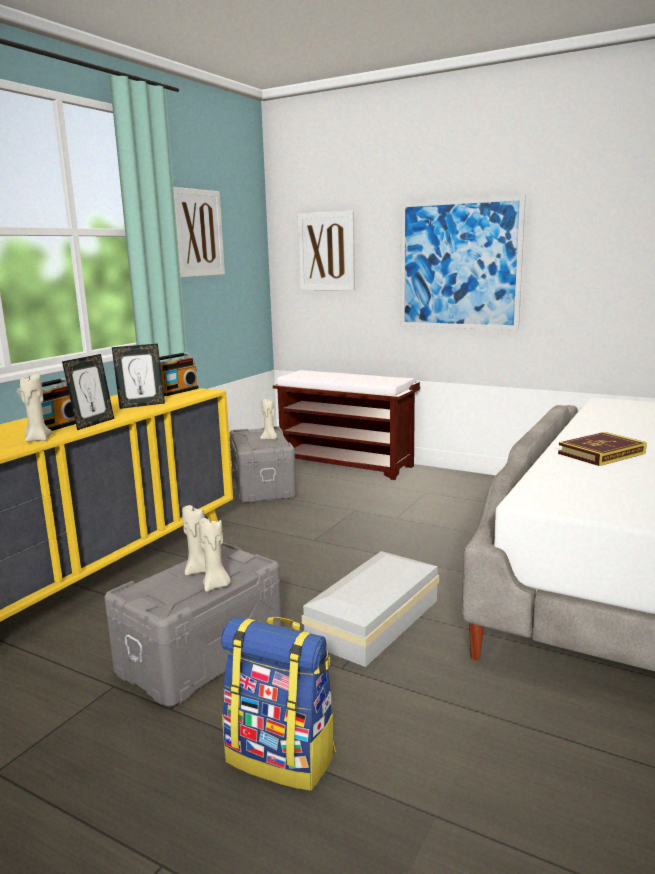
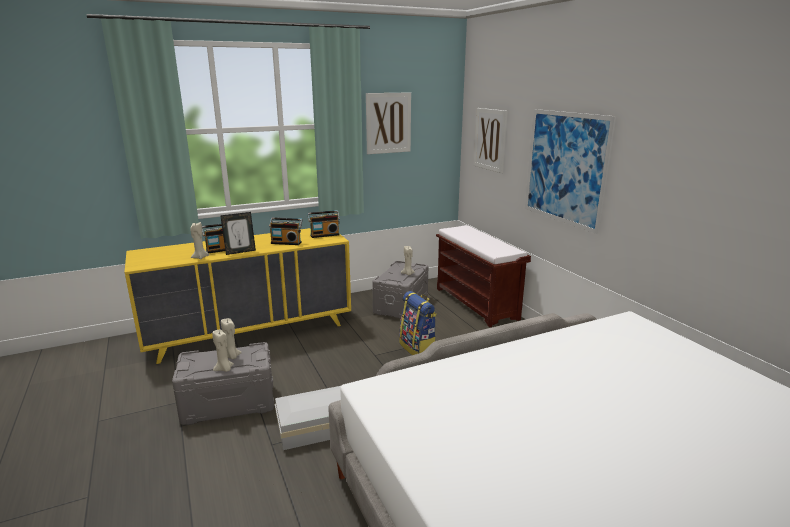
camera: 35 degrees right, 5 degrees up
(141, 405) = (286, 242): picture frame -> radio
(282, 757) = (184, 476): backpack -> backpack (418, 348)
(601, 453) = (501, 370): book -> none

